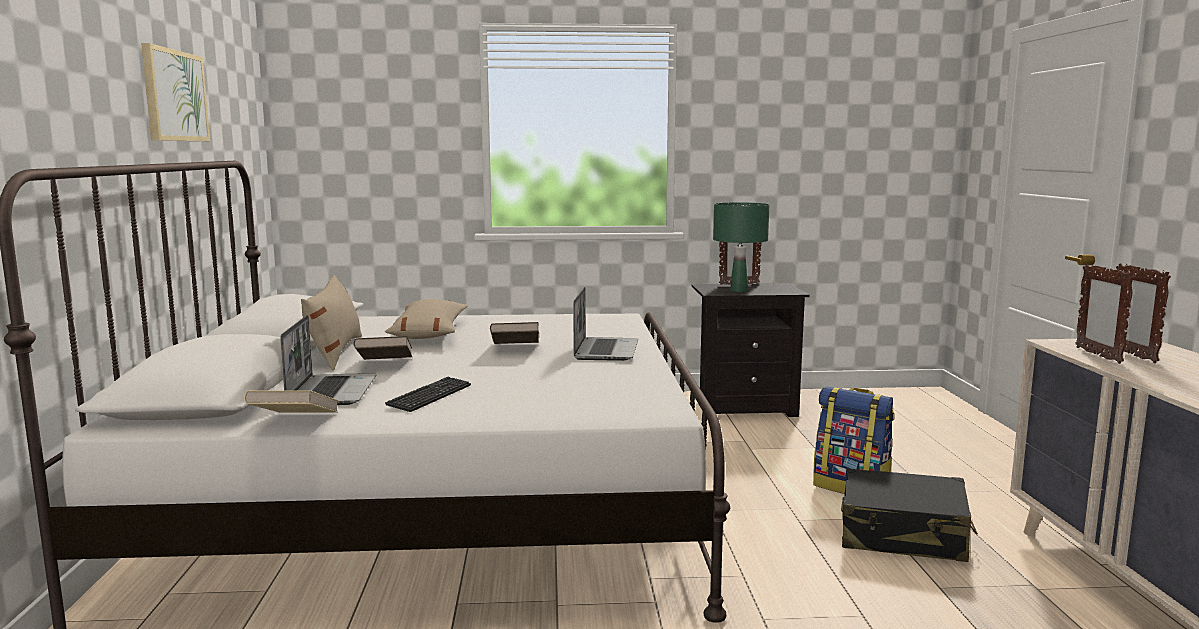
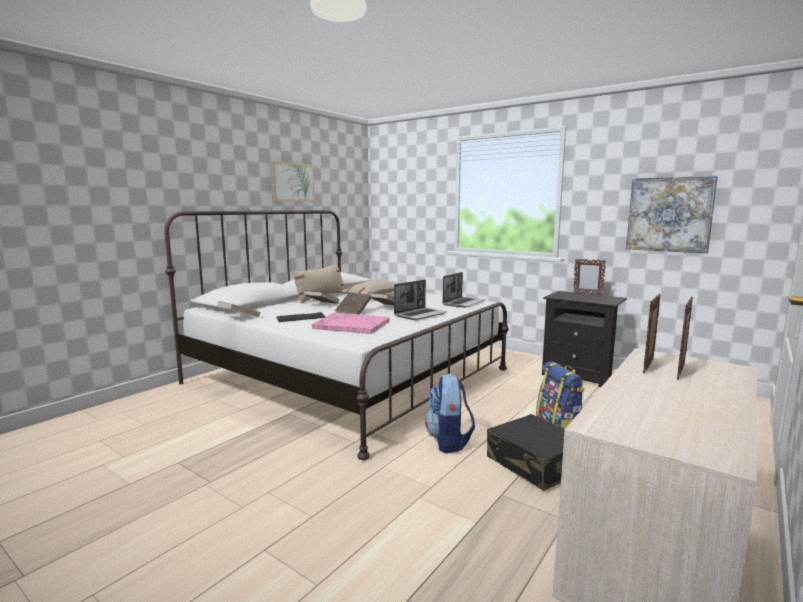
camera: 40 degrees right, 0 degrees up
(331, 391) = (278, 310): laptop -> laptop (463, 303)
(492, 367) = (353, 313): none -> brown book
(555, 388) = (351, 325): none -> pink tray
(738, 291) = (573, 297): green table lamp -> none
(770, 547) = (449, 442): none -> backpack
(824, 162) = (669, 214): none -> picture

